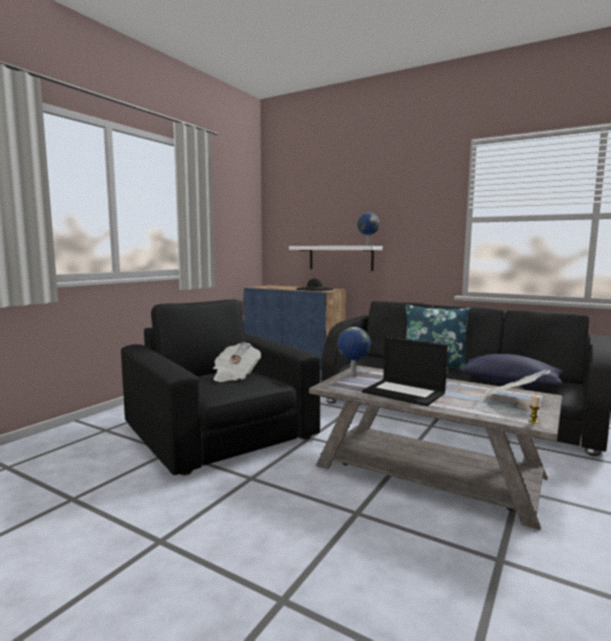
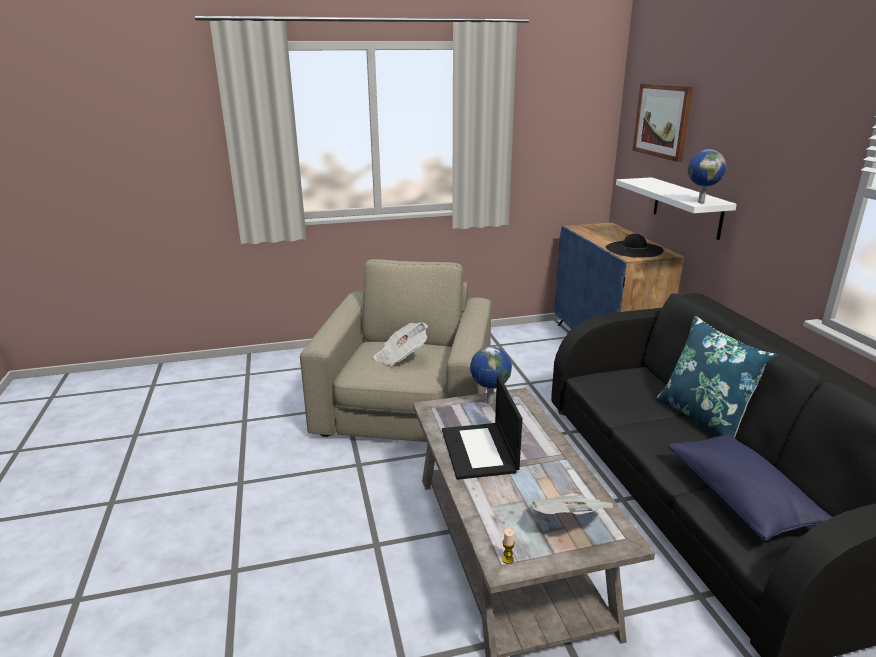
camera: 45 degrees right, 15 degrees up
(221, 432) = (407, 404): black armchair -> beige armchair
(306, 208) = (662, 121): none -> picture

